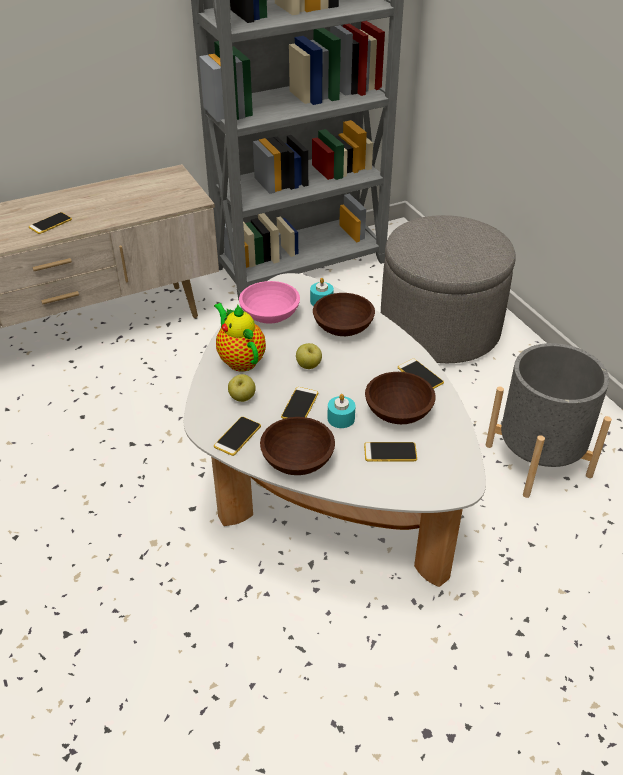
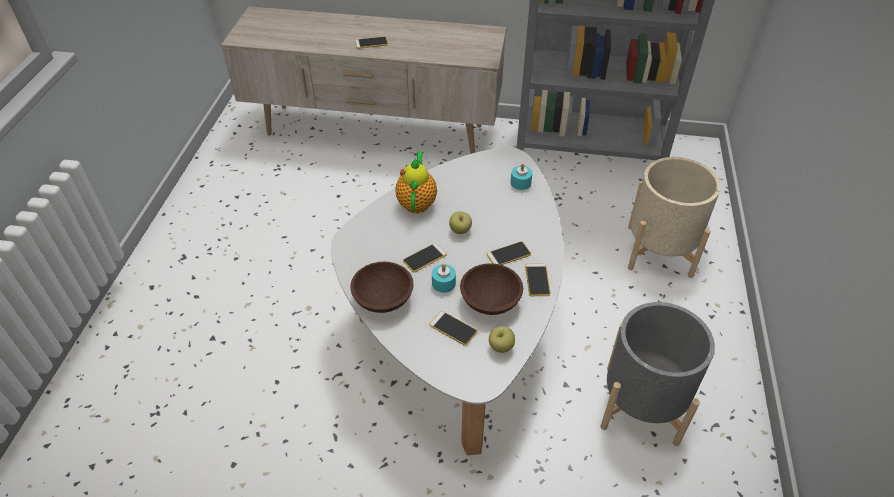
camera: 35 degrees right, 5 degrees up
(237, 436) = (361, 259): phone -> phone (508, 254)
(242, 398) = (391, 232): apple -> apple (501, 347)
(269, 315) = (470, 177): pink bowl -> none
(343, 327) = (516, 211): brown bowl -> none
(439, 329) = (659, 251): grey ottoman -> beige planter

